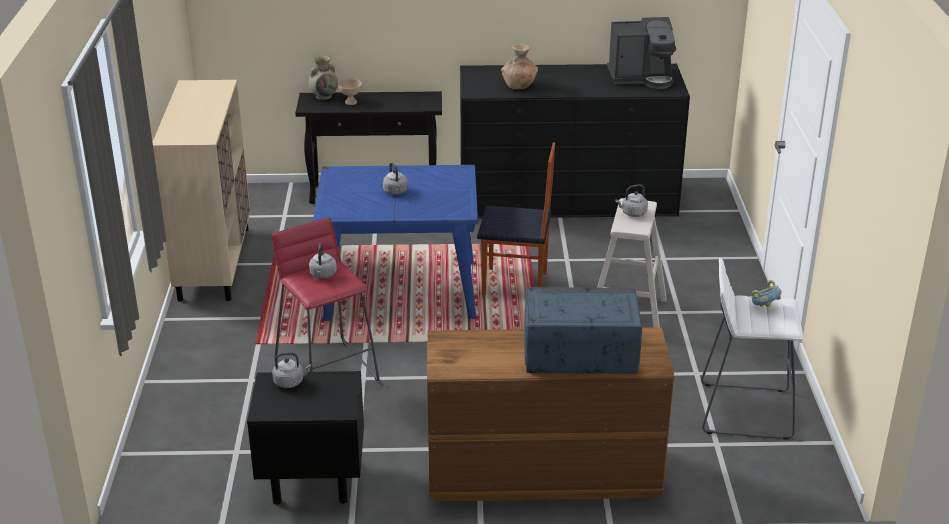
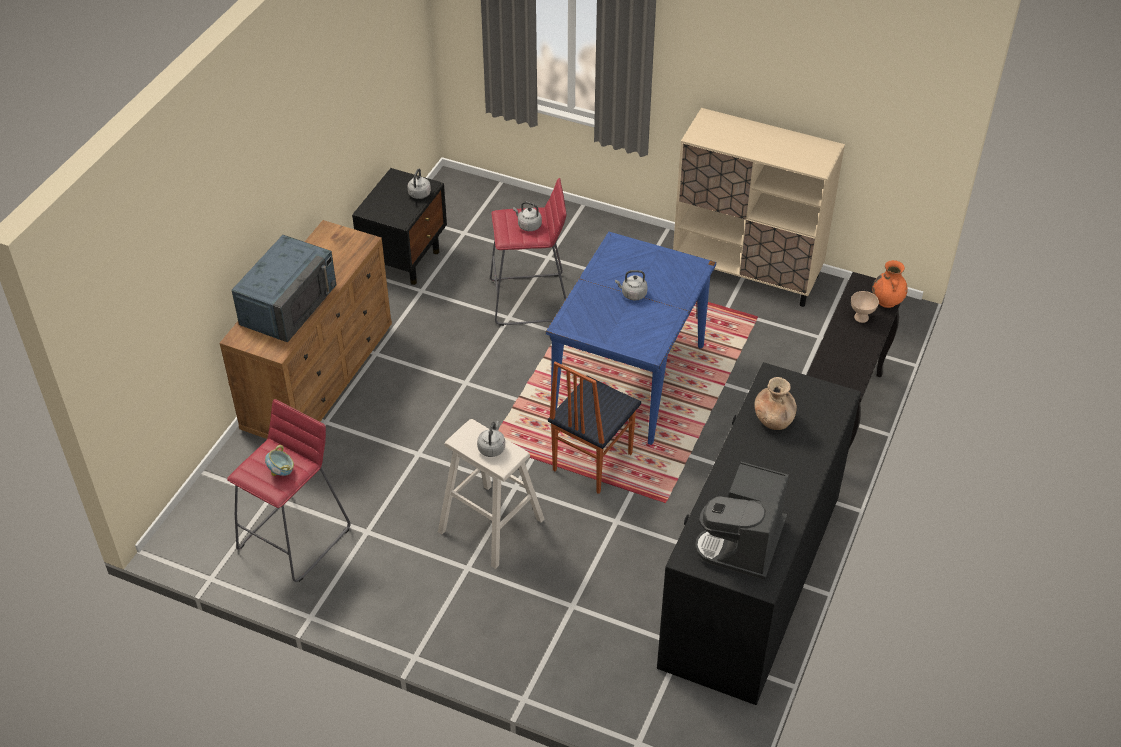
camera: 115 degrees right, 15 degrees up
(324, 96) = (887, 302): beige vase -> orange vase
(744, 410) = (295, 538): white stool -> red stool

